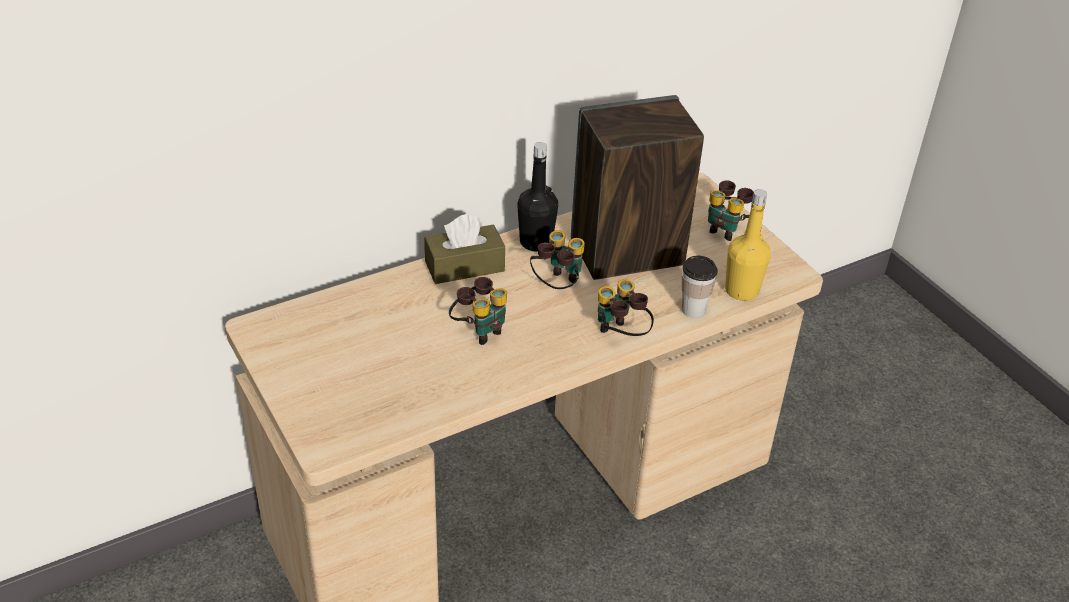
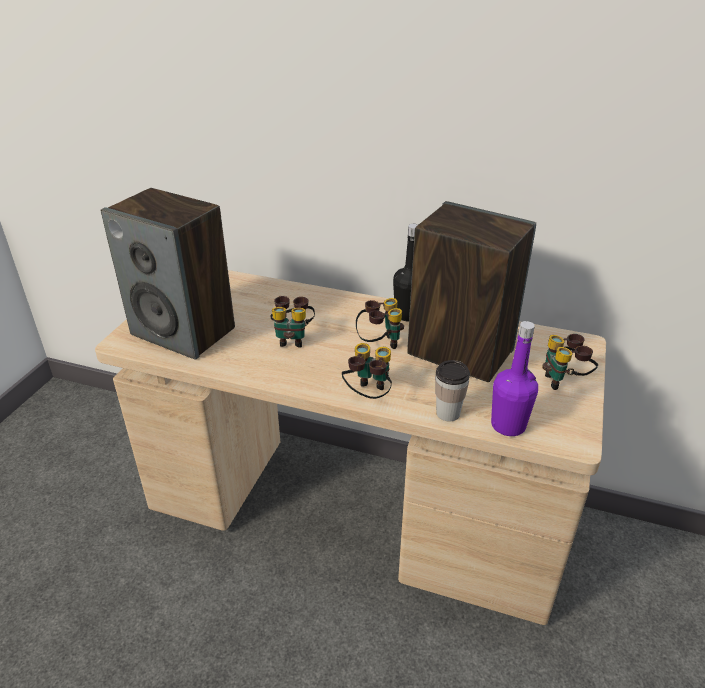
camera: 50 degrees right, 5 degrees down
(367, 393) = (184, 331): none -> speaker
(464, 266) = (344, 303): brown tissue box -> none
(741, 290) = (508, 425): yellow bottle -> purple bottle

